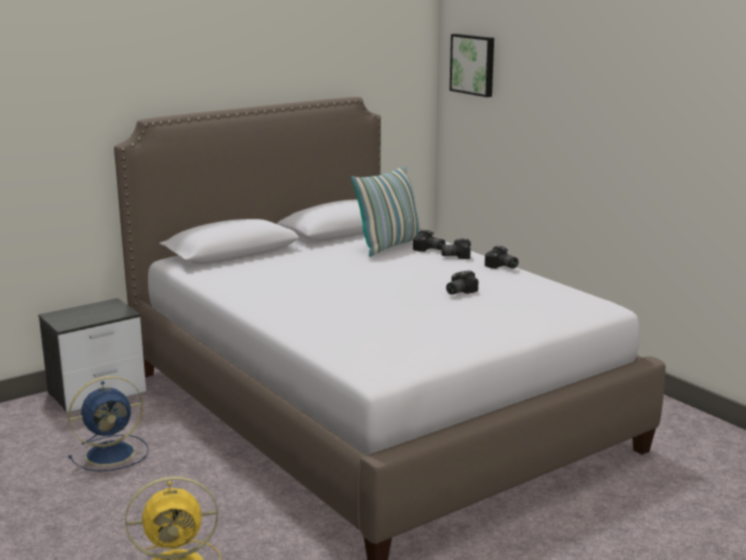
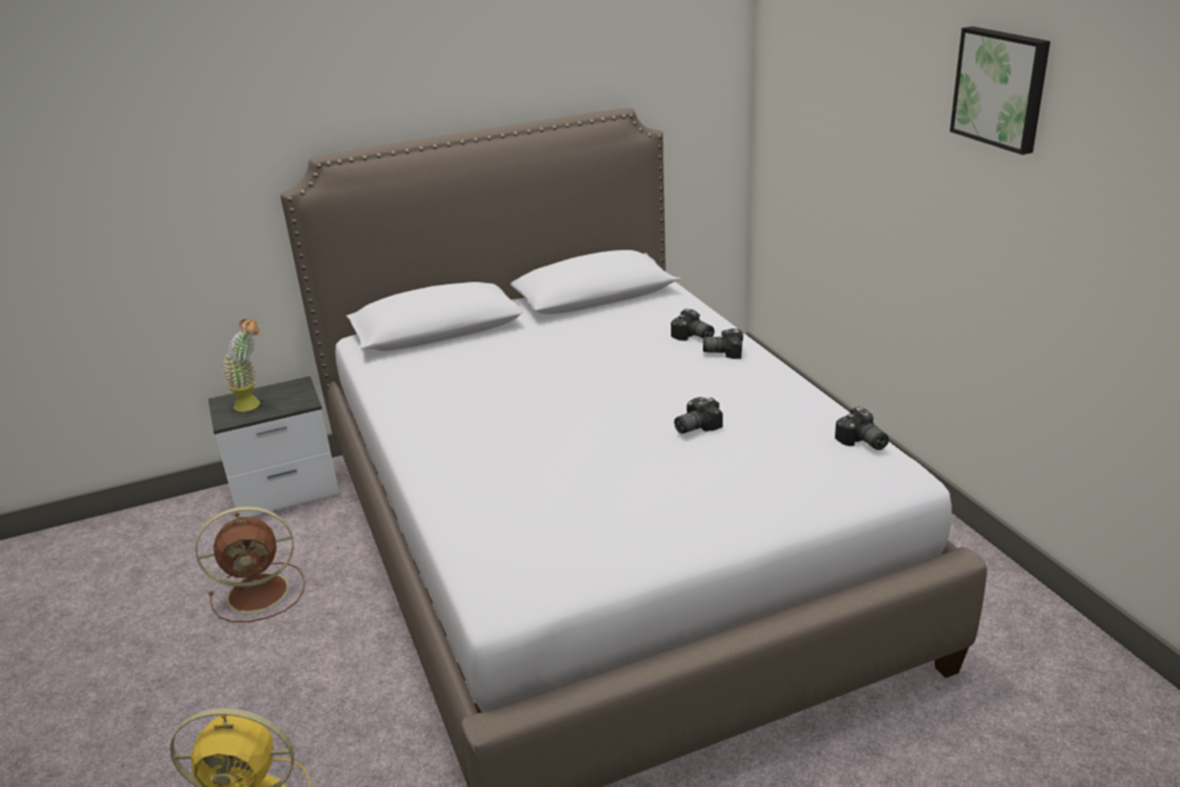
camera: 15 degrees right, 10 degrees up
(82, 316) = (254, 404): none -> potted plant
(112, 453) = (261, 592): blue fan -> brown fan
(389, 246) = (643, 327): pillow -> none
(473, 64) = (795, 58): picture -> picture (1002, 88)
(501, 267) = (778, 378): camera -> camera (862, 442)

